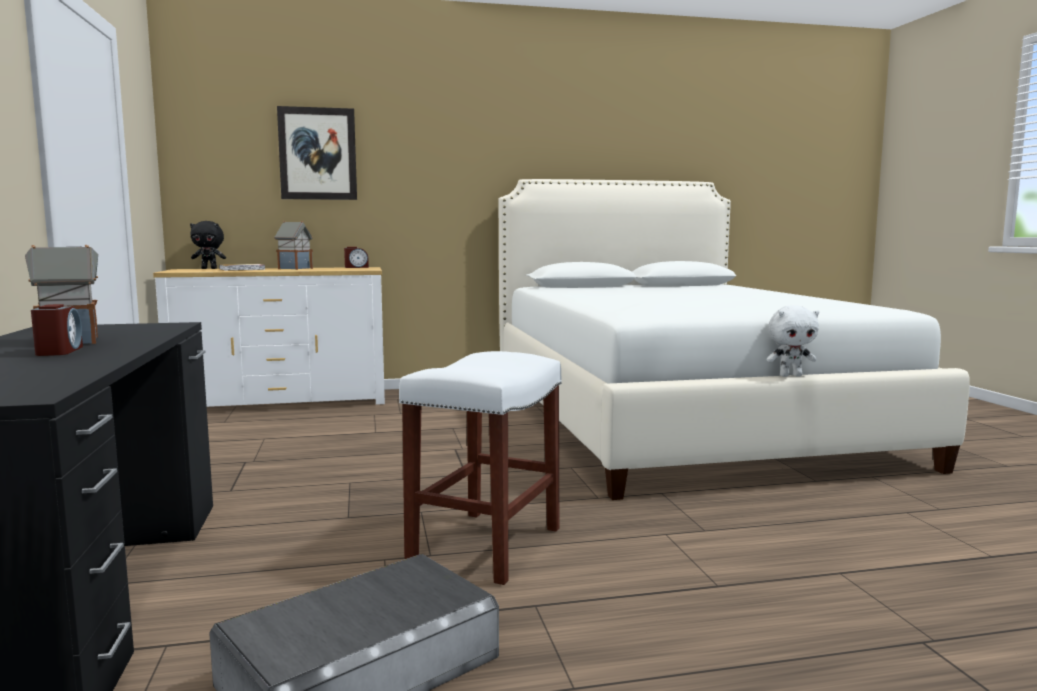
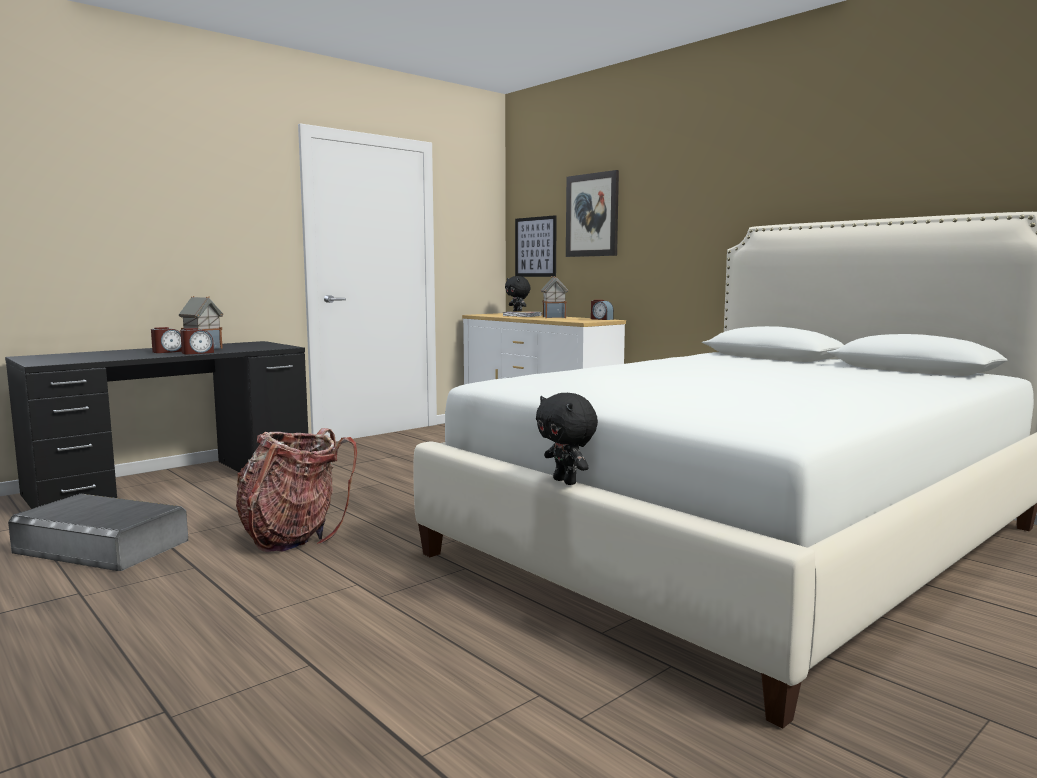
camera: 60 degrees right, 0 degrees up
(135, 344) = (197, 353): none -> alarm clock
(223, 185) = (535, 247): none -> picture
(486, 544) = (292, 536): white stool -> backpack
(790, 375) = (566, 482): white plush toy -> black plush toy

